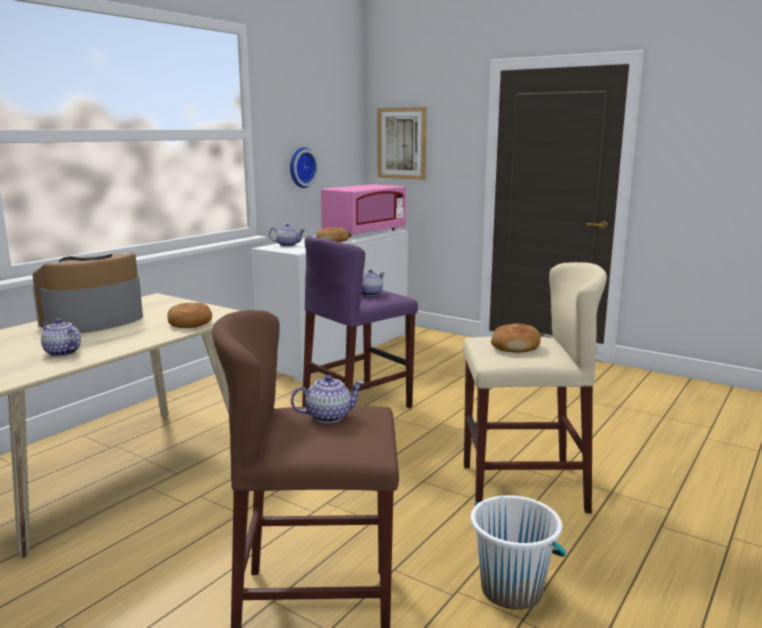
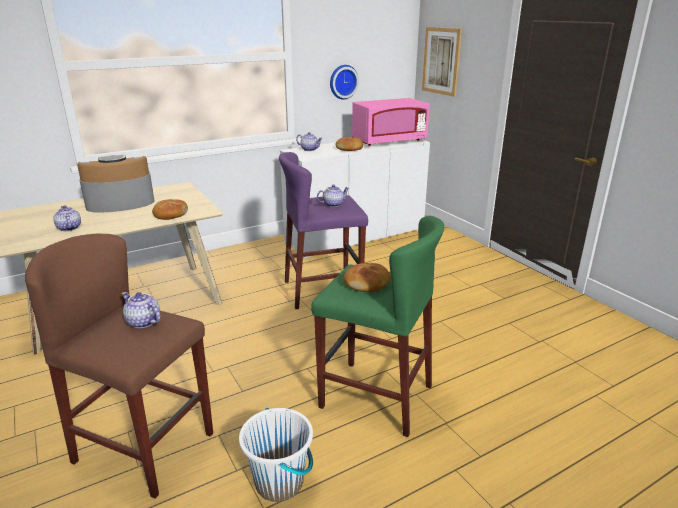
camera: 25 degrees right, 10 degrees up
(328, 416) = (143, 322): teapot -> teapot turned 150 degrees counterclockwise
(522, 487) = (376, 396): beige stool -> green stool

